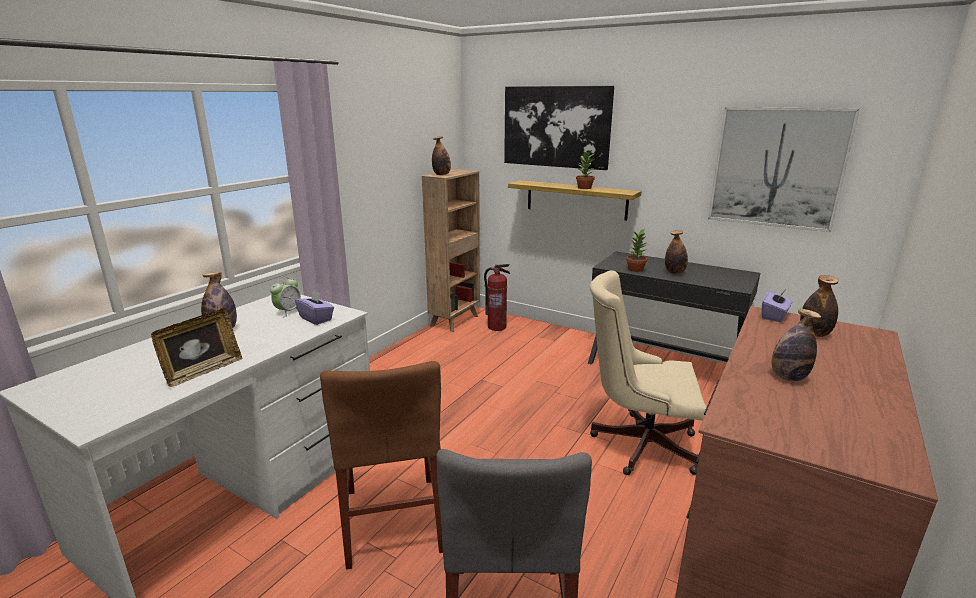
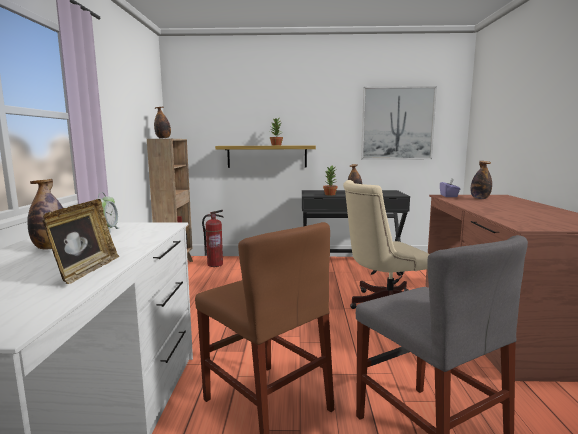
camera: 30 degrees left, 10 degrees down
(316, 318) = (146, 230): purple tissue box -> none
(556, 127) = (247, 103): picture -> none
(788, 377) = (506, 210): bottle -> none

